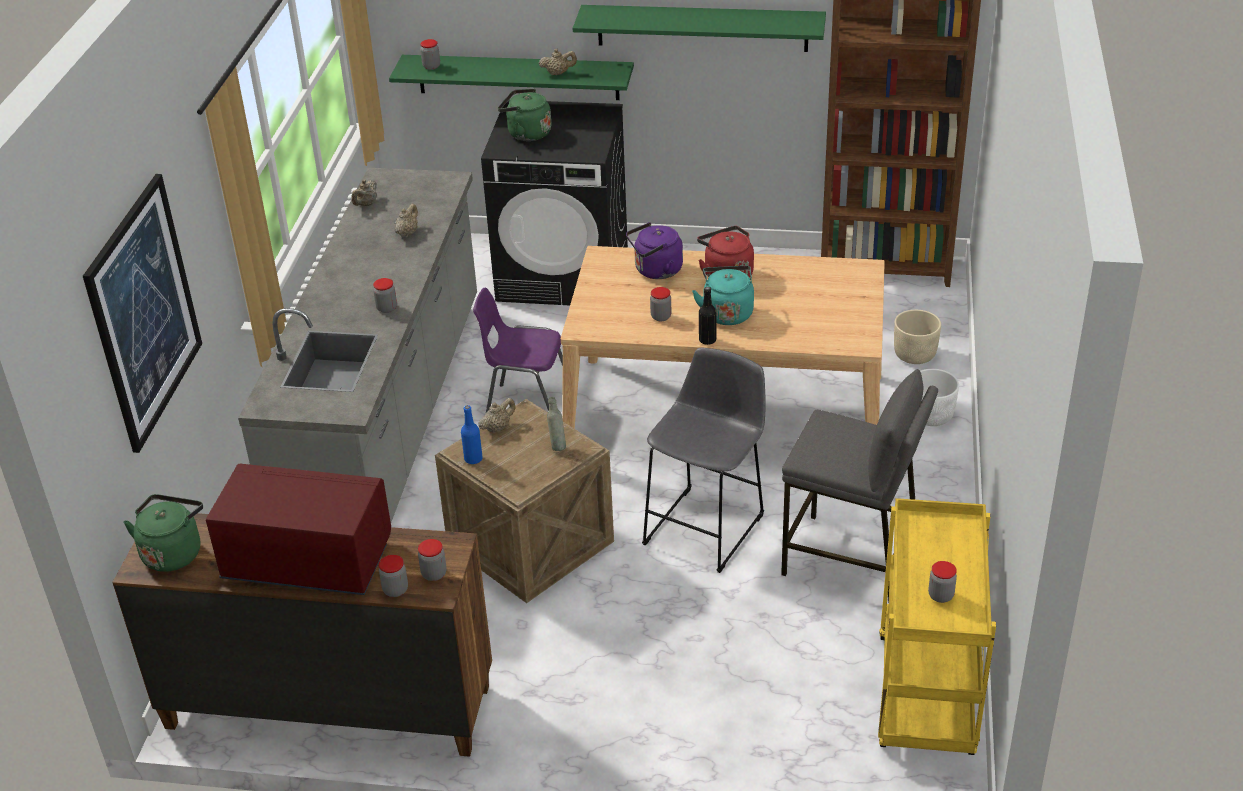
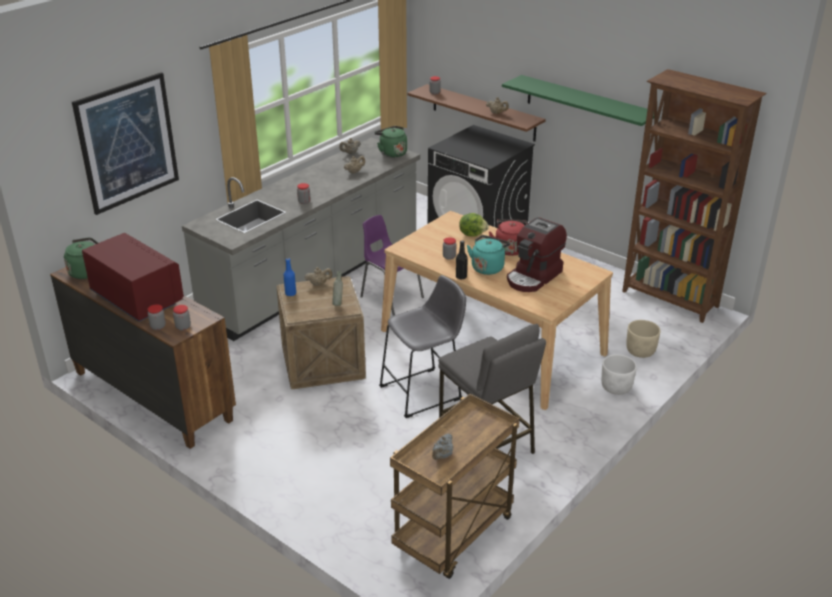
camera: 30 degrees right, 5 degrees down
(518, 77) = (483, 113): green shelf -> brown shelf
(526, 133) = (465, 143): green kettle -> green kettle (391, 153)
(655, 271) = (472, 234): purple kettle -> lettuce
(798, 304) = (534, 277): none -> coffee machine
(927, 698) = (454, 536): yellow cart -> brown cart
(940, 595) = (442, 456): jar -> grey teapot

